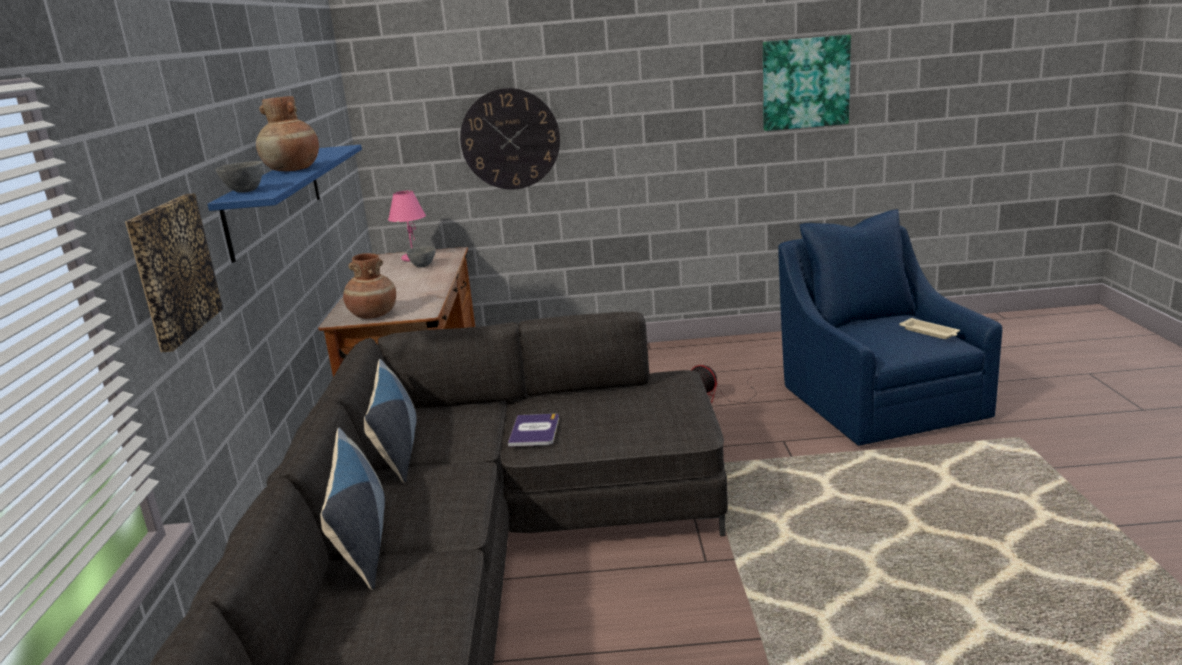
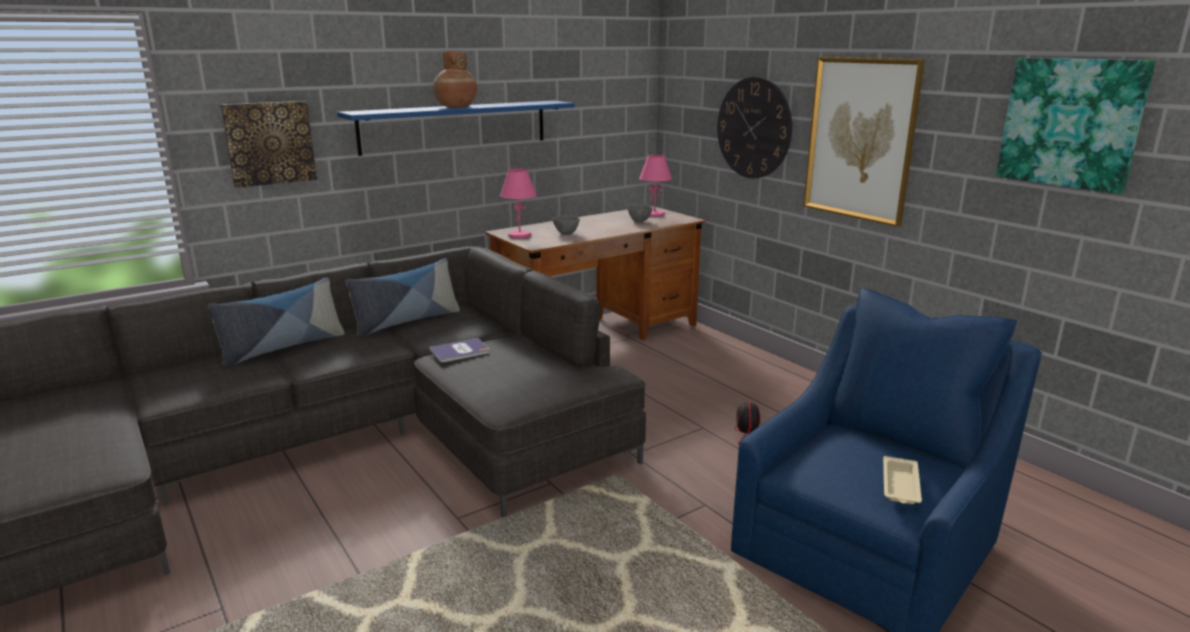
camera: 55 degrees right, 0 degrees up
(246, 191) = (373, 110): grey bowl -> grey bowl (566, 233)
(373, 315) = (519, 236): brown vase -> pink table lamp
(637, 126) = (860, 139): none -> picture

